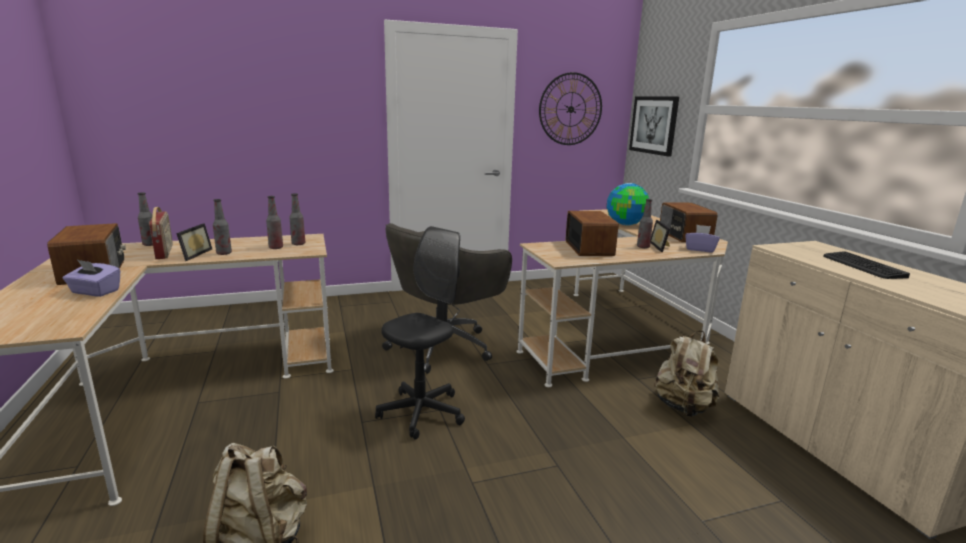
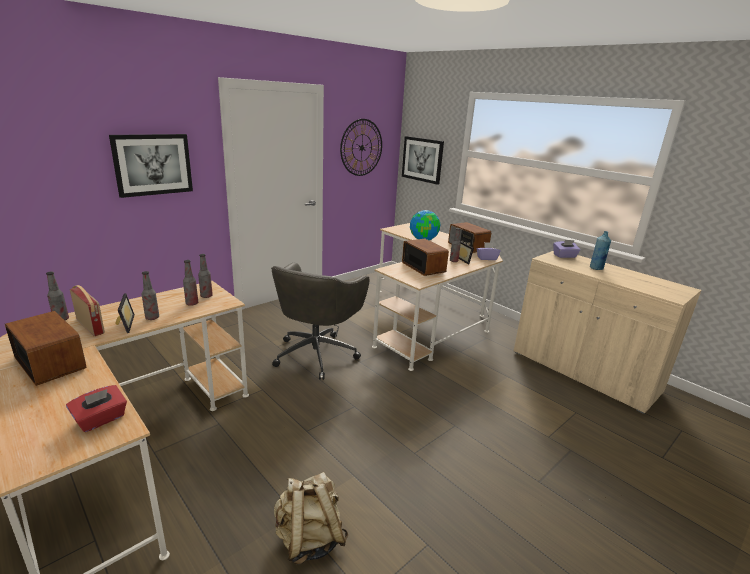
camera: 25 degrees left, 5 degrees up
(62, 318) = (101, 419): none -> red tissue box
(95, 292) = (89, 385): purple tissue box -> purple tissue box (564, 256)
(305, 112) = (153, 164): none -> picture
(421, 413) = (344, 412): black office chair -> none
(683, 407) = (497, 366): beige backpack -> none
(862, 266) = (596, 268): keyboard -> blue bottle

